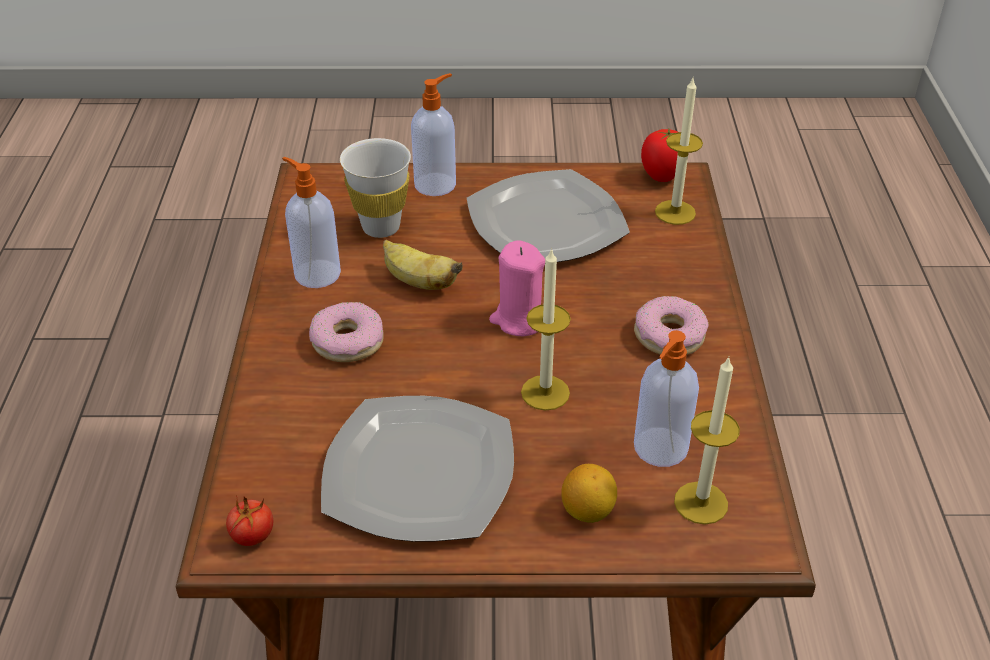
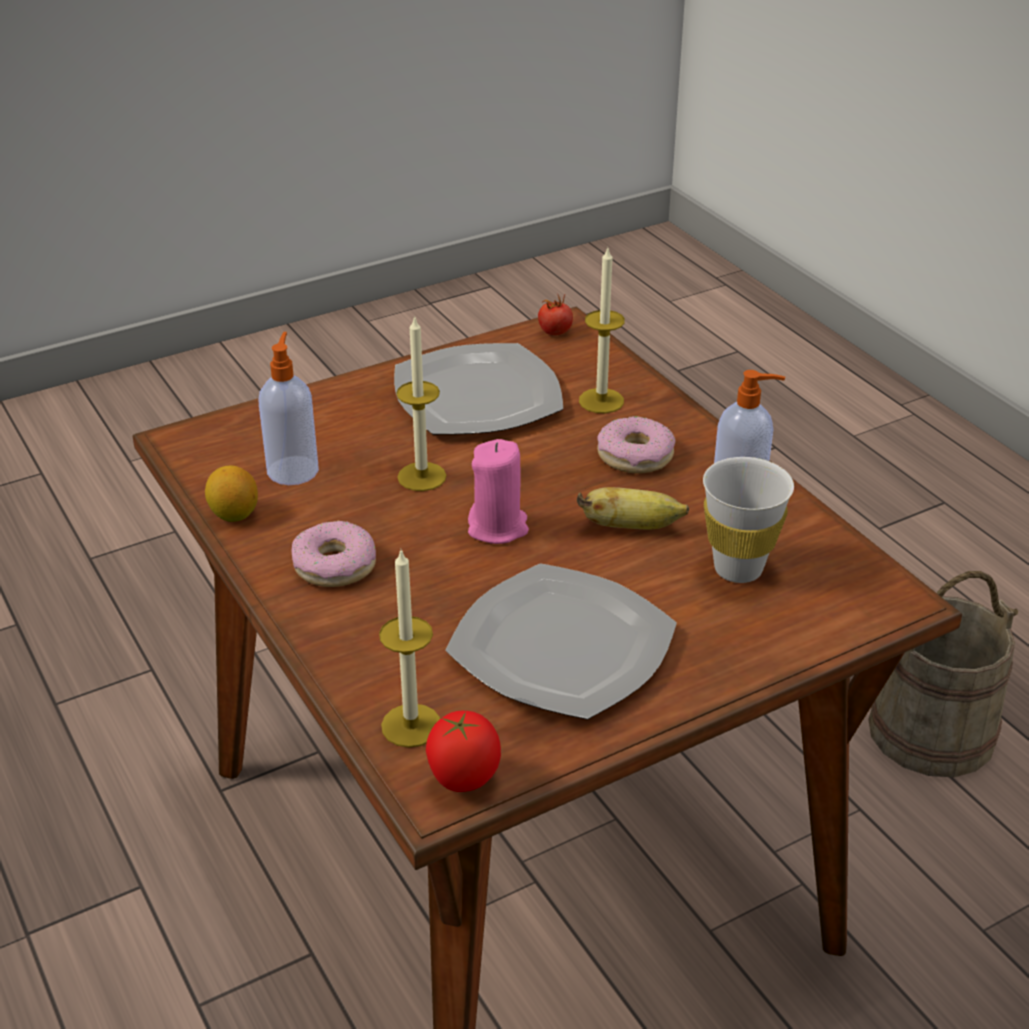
camera: 150 degrees right, 5 degrees down
(99, 547) = (931, 730): none -> beige bucket
(436, 184) = (742, 648): soap dispenser -> none
(588, 511) = (328, 414): lemon -> lemon (234, 515)
(701, 503) = (240, 446): candle -> candle (601, 401)

